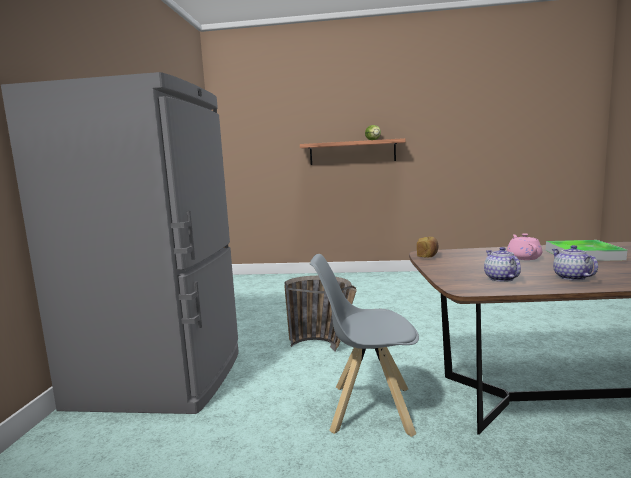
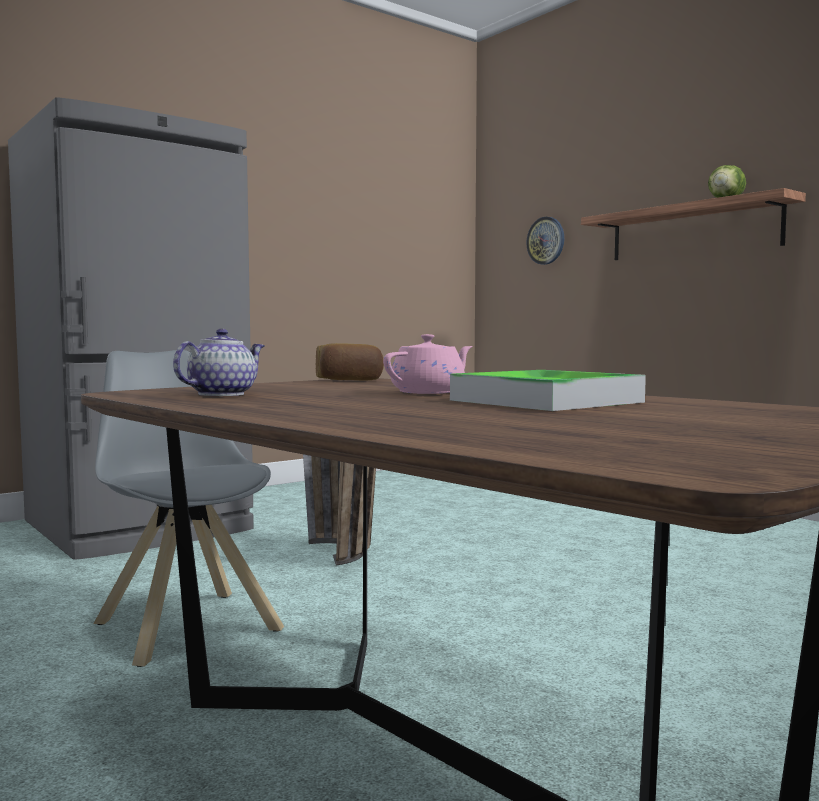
camera: 45 degrees right, 5 degrees down
(265, 153) = (546, 240): none -> wall clock
(571, 277) = (289, 404): teapot -> none

